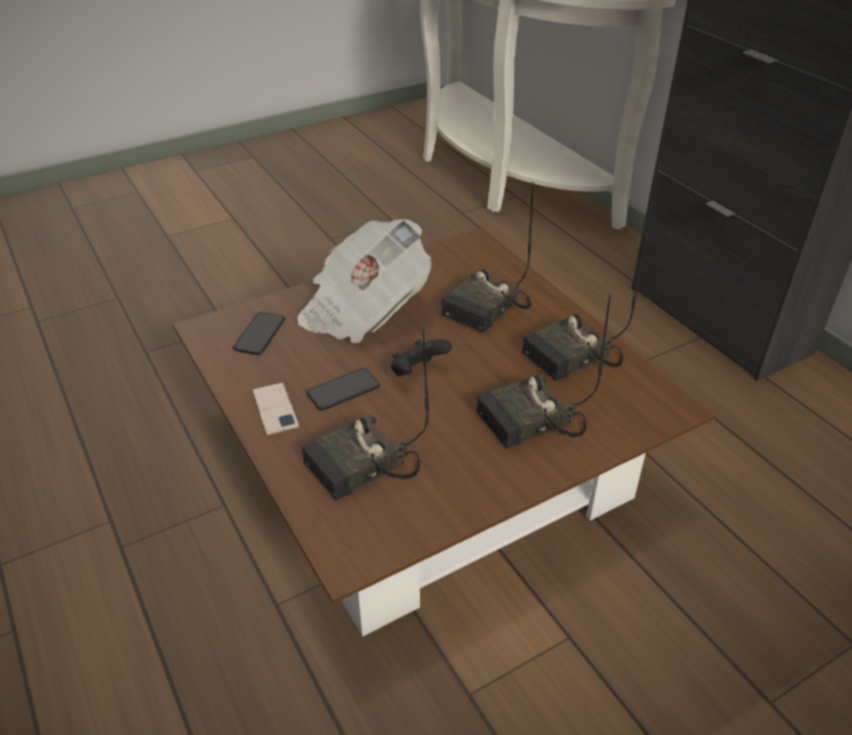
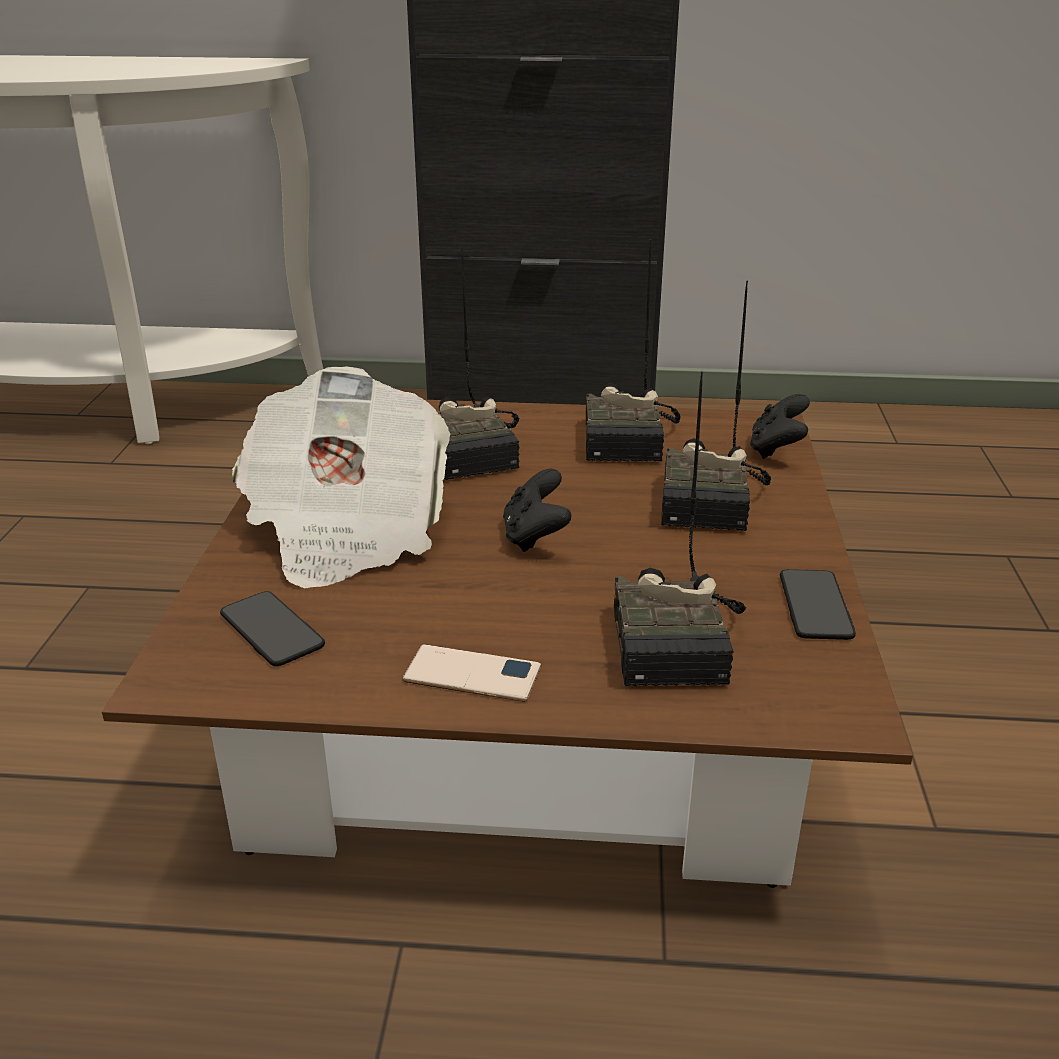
camera: 55 degrees left, 10 degrees down
(343, 390) = (502, 603): phone -> phone (815, 606)
(636, 424) = (776, 449): none -> black game controller

